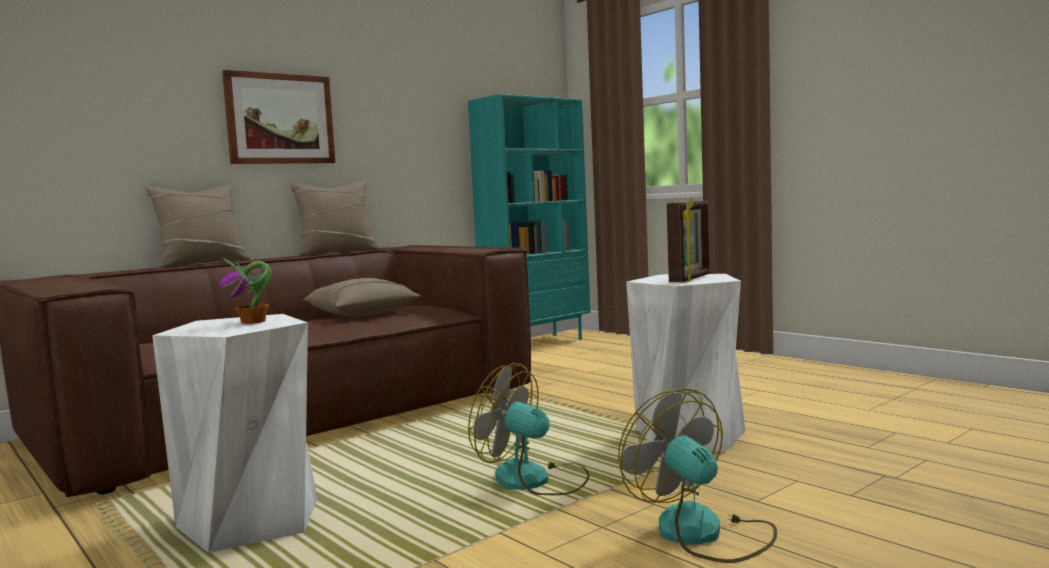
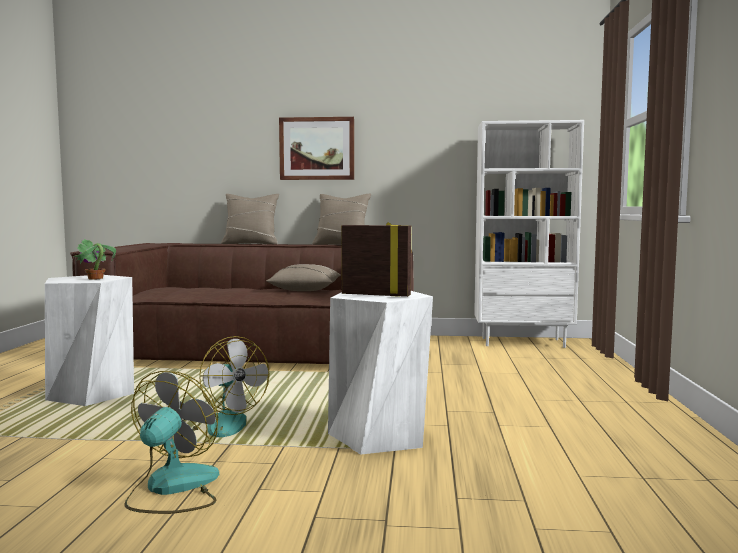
camera: 45 degrees right, 0 degrees up
(534, 480) = (219, 423): fan -> fan turned 150 degrees clockwise
(537, 343) = (523, 342): turquoise bookcase -> white bookcase
(691, 279) = (376, 295): picture frame -> picture frame turned 150 degrees counterclockwise

